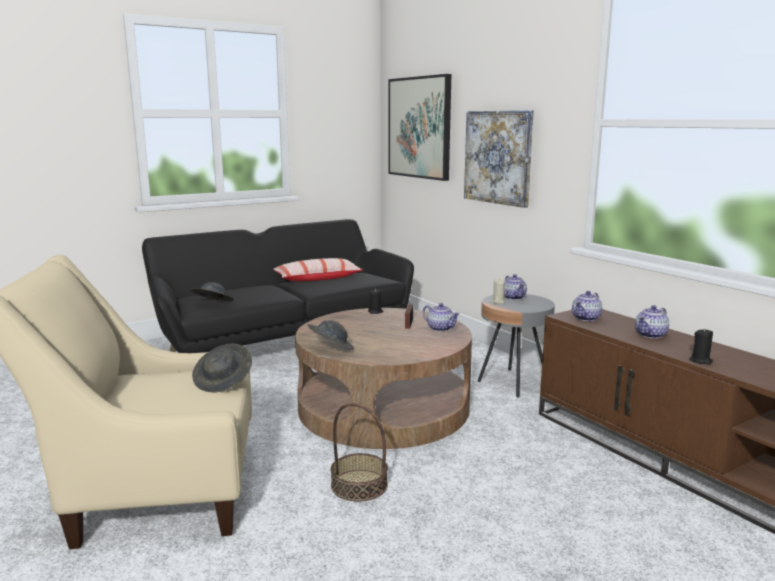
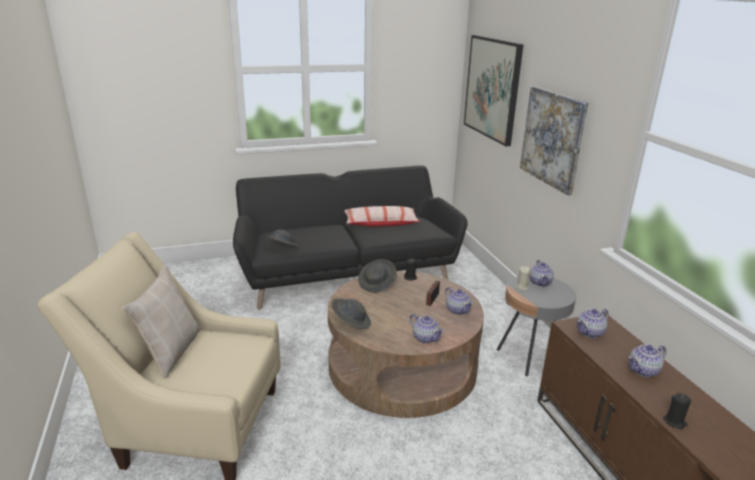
camera: 15 degrees right, 10 degrees up
(125, 392) = (171, 351): none -> beige pillow
(223, 381) = (247, 353): grey hat -> grey hat (377, 284)
(359, 485) = (348, 452): basket -> none
(419, 350) = (425, 338): none -> teapot

